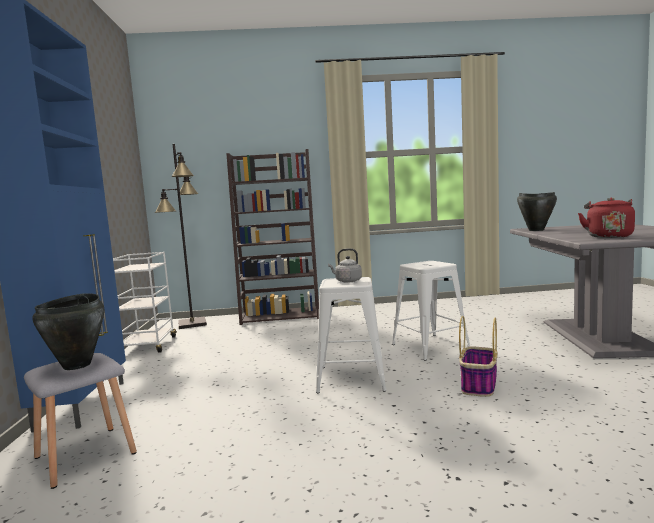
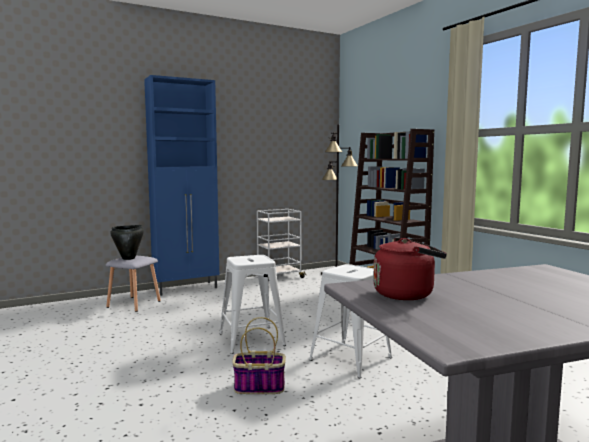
camera: 65 degrees right, 0 degrees up
(347, 281) = (254, 259): grey kettle -> none
(536, 230) = (513, 272): black cooking pot -> none

